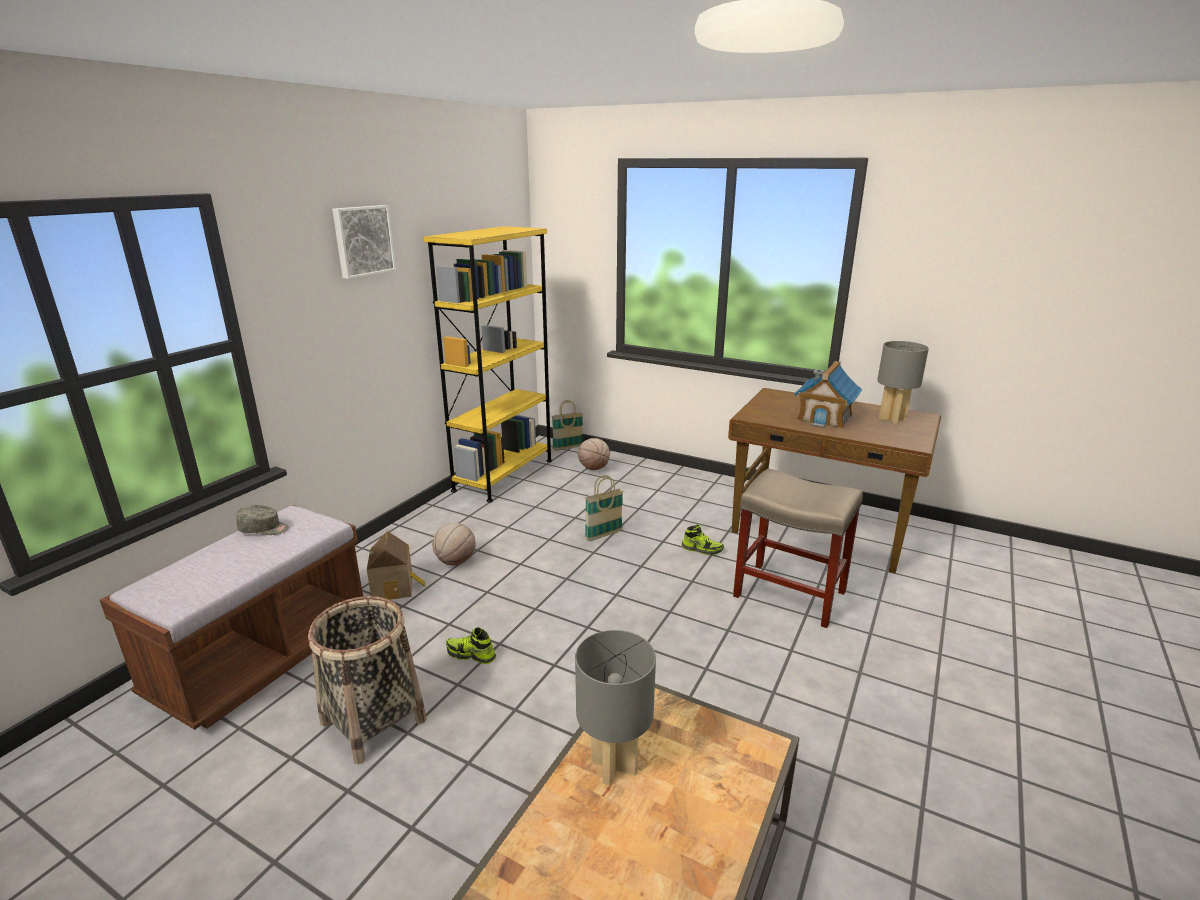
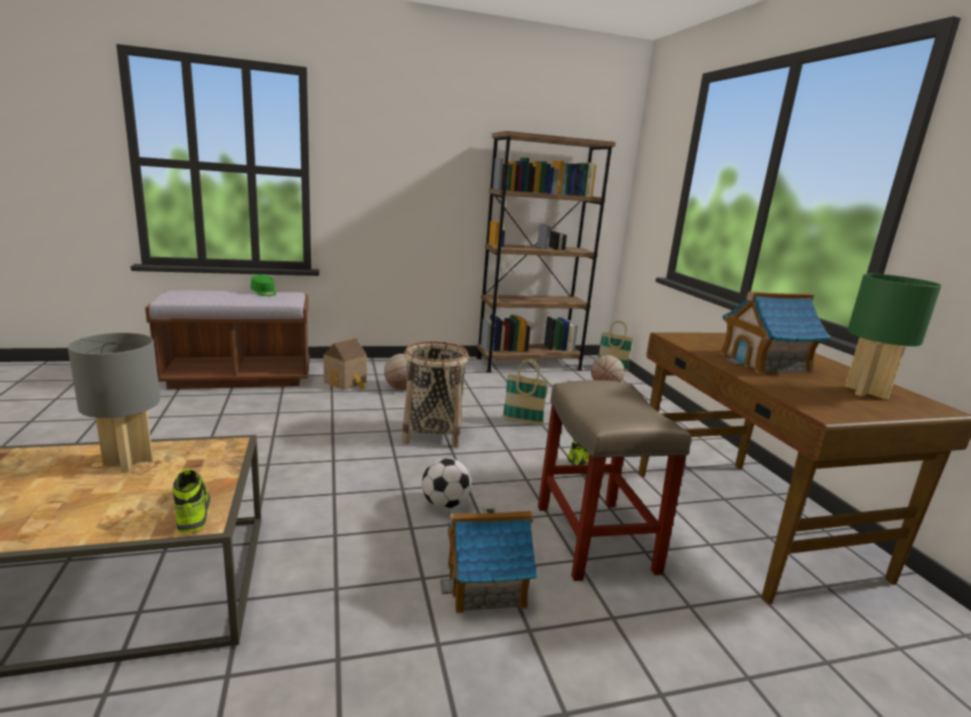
camera: 45 degrees right, 5 degrees down
(264, 529) = (264, 293): grey cap -> green cap
(363, 241) = (429, 124): picture -> none
(373, 721) = (211, 425): basket -> basket (432, 433)
(471, 655) = (308, 429): shoe -> shoe (191, 511)
(504, 475) = (528, 364): yellow bookcase -> brown bookcase
(689, 636) = (445, 504): none -> football
(803, 666) = (486, 585): none -> toy house
(892, 419) = (867, 392): grey table lamp -> green table lamp

